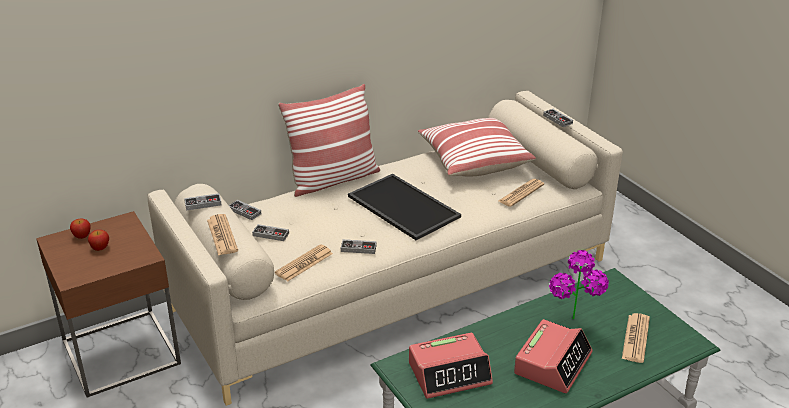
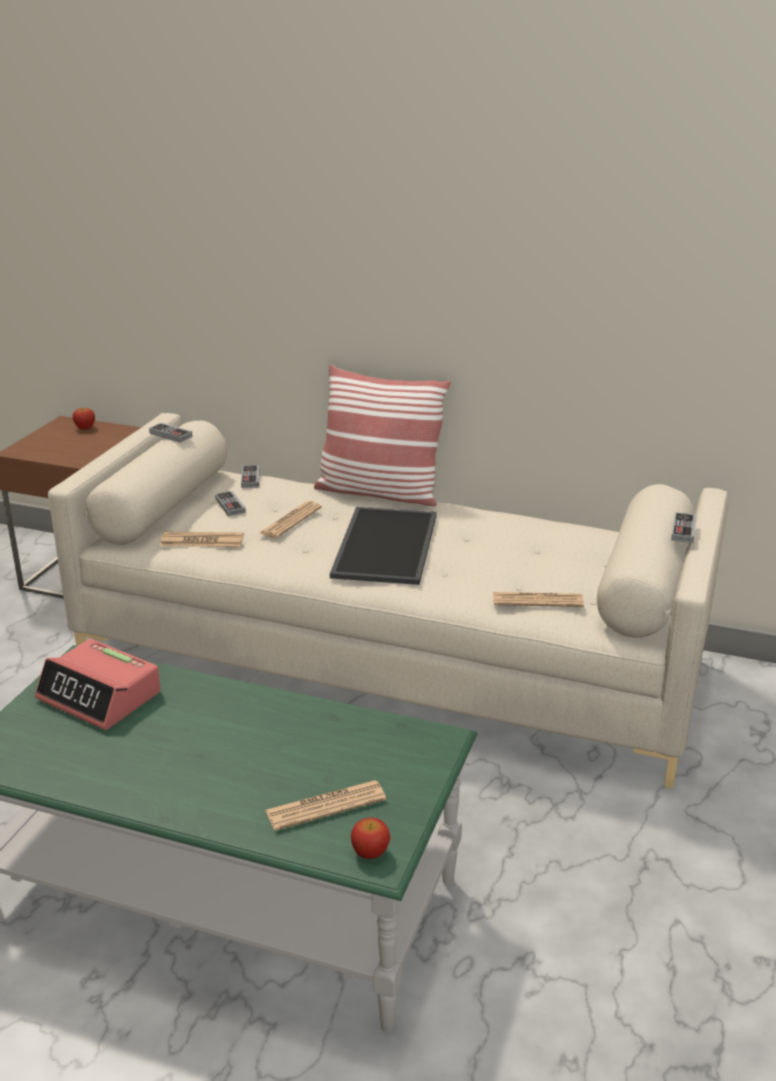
camera: 50 degrees right, 5 degrees down
(100, 248) = (77, 441): apple -> apple (370, 852)
(222, 235) = (127, 462): newspaper -> newspaper (290, 521)
(358, 248) = (268, 555): game controller -> none
(473, 160) = (560, 546): pillow -> none
(553, 363) = (195, 759): alarm clock -> none
(574, 325) = (294, 745): potted plant -> none

